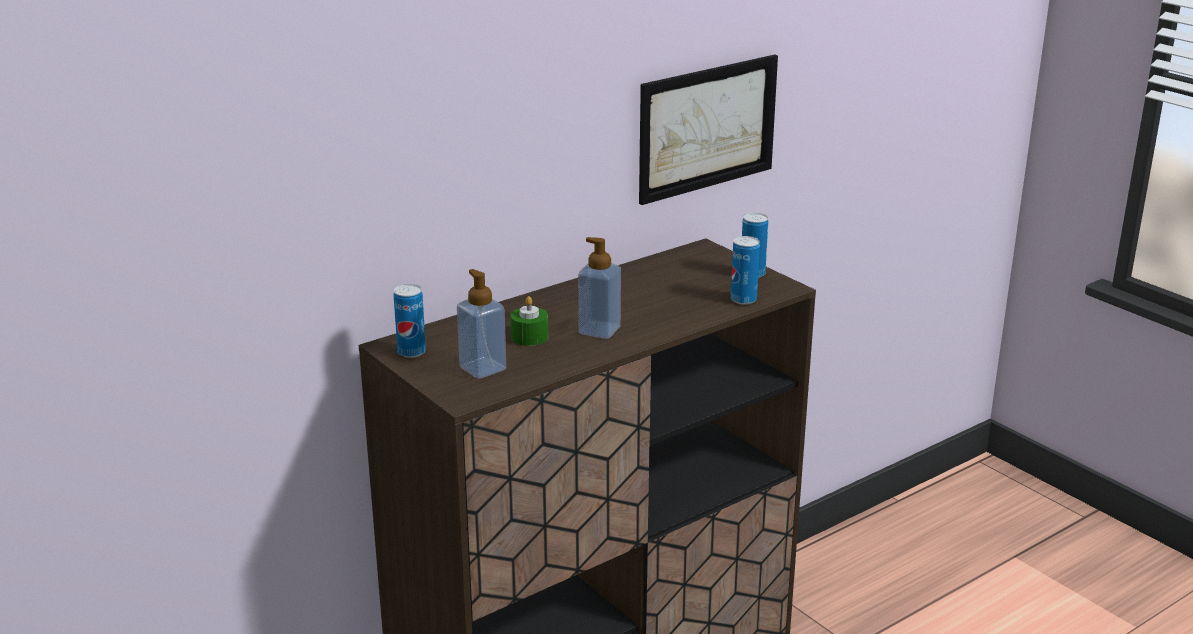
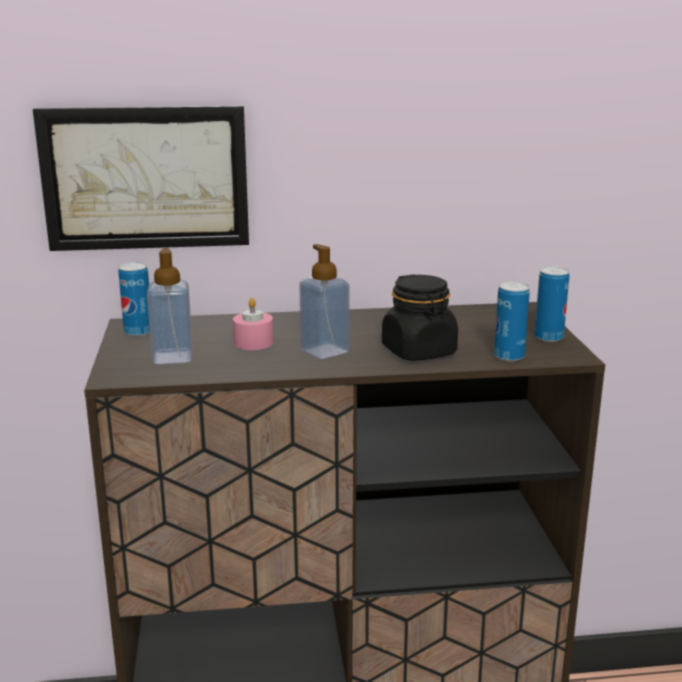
camera: 30 degrees right, 5 degrees down
(529, 337) = (253, 343): green candle -> pink candle
(673, 312) = (419, 351): none -> black jar
(707, 127) = (553, 180): picture -> picture (145, 178)

